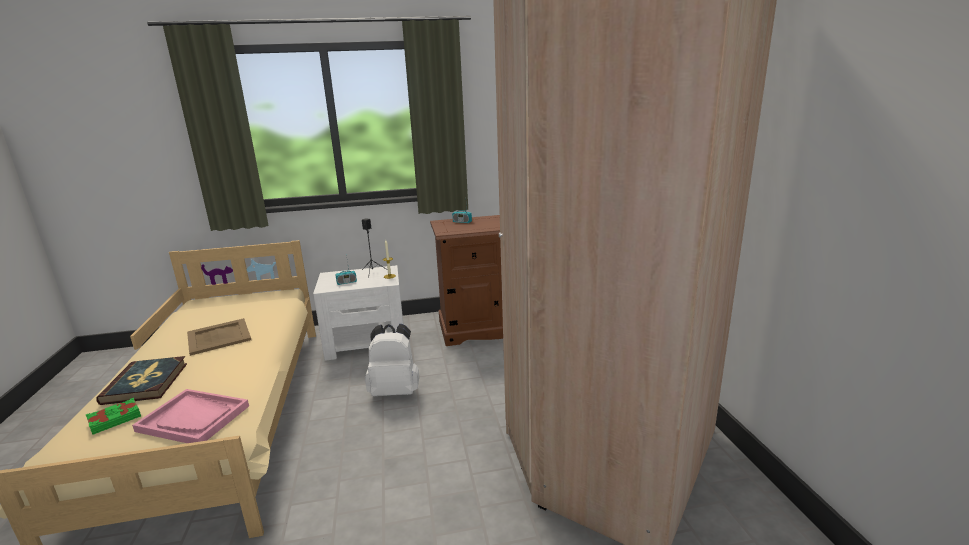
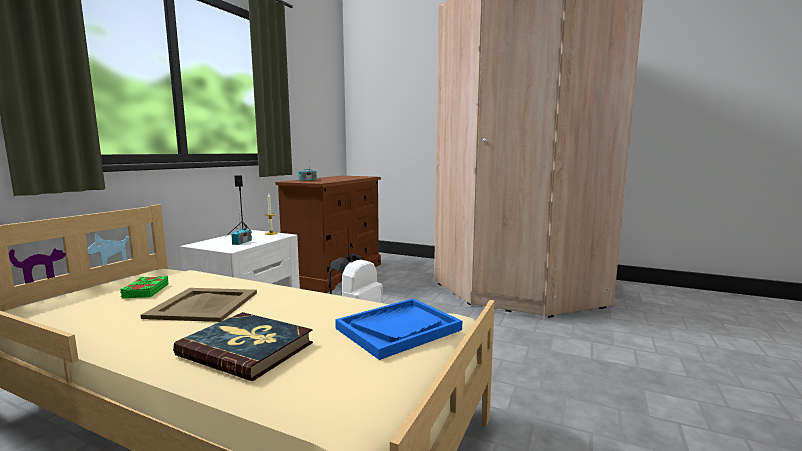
camera: 55 degrees left, 10 degrees down
(115, 419) = (321, 371): green book -> green book (145, 291)
(194, 418) = (398, 329): pink tray -> blue tray

